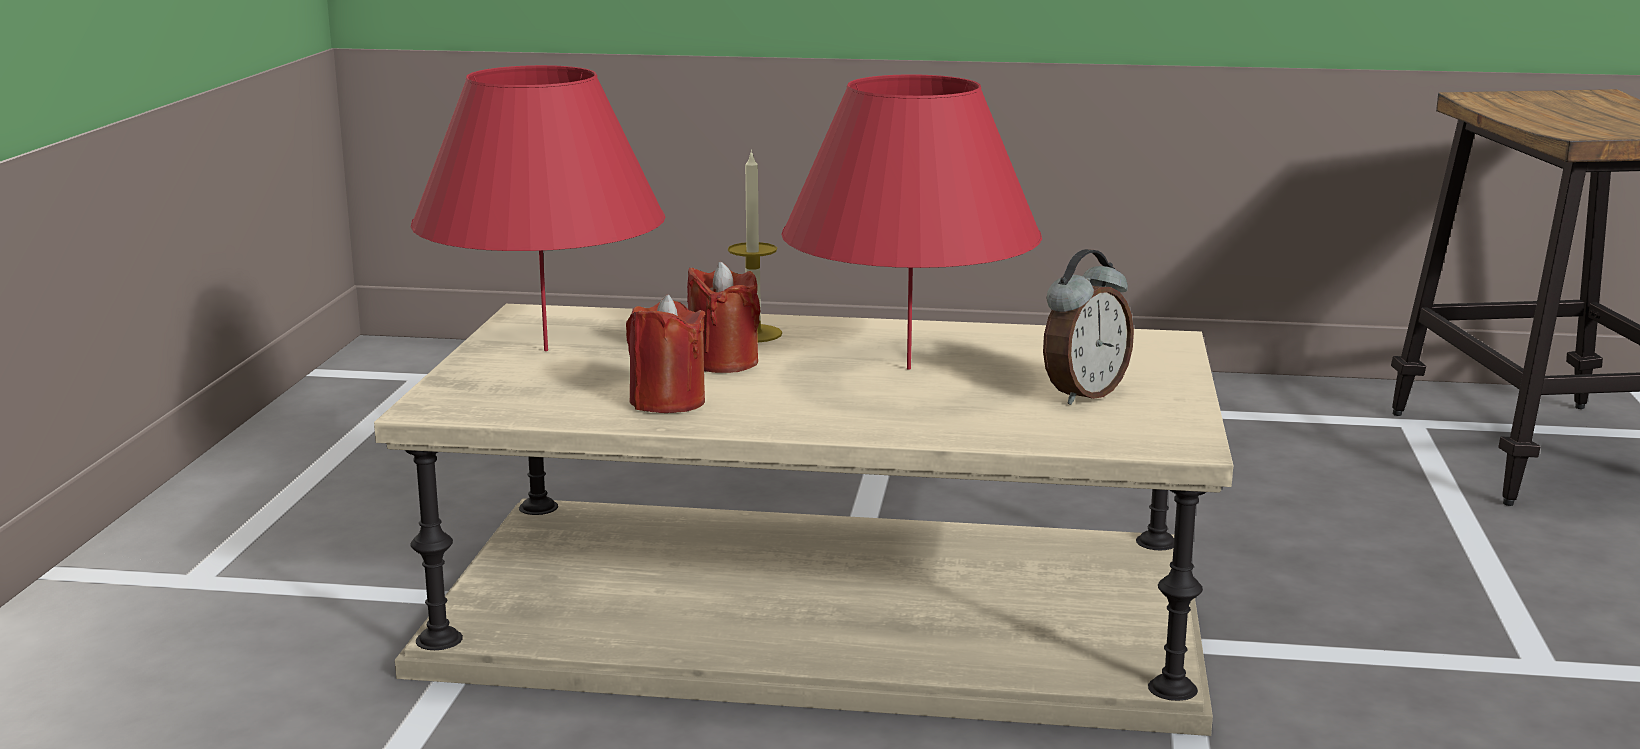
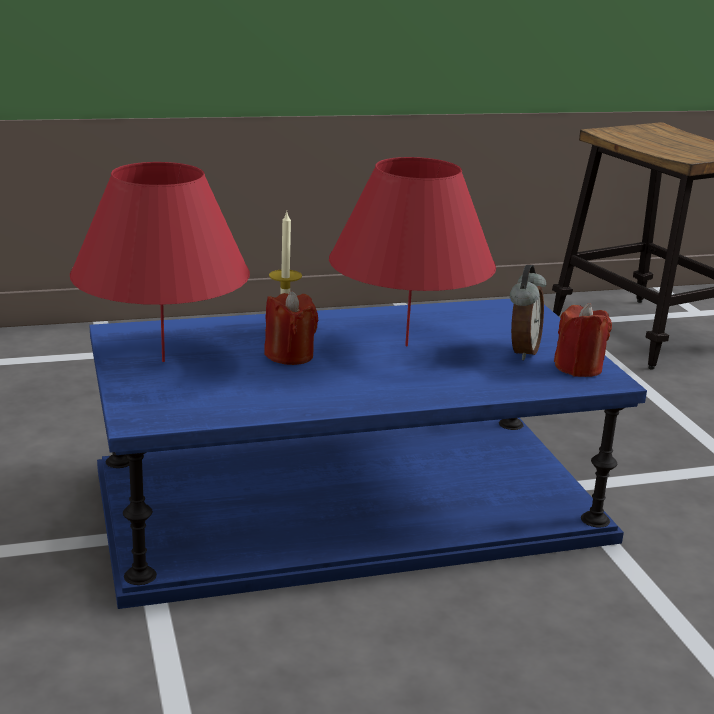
camera: 25 degrees left, 5 degrees up
(667, 402) = (289, 392): red candle -> red candle (578, 368)
(824, 612) = (351, 504): beige coffee table -> blue coffee table

